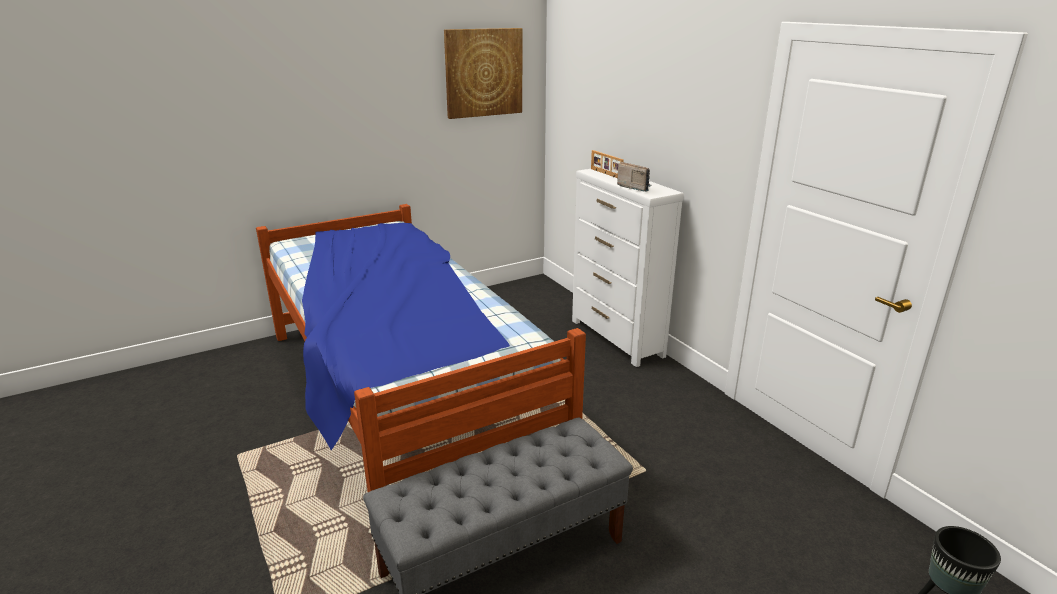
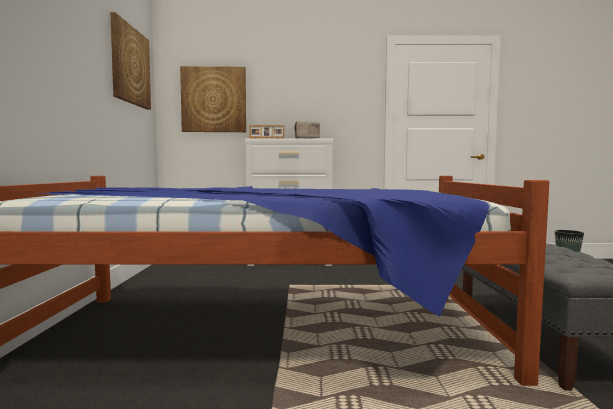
camera: 60 degrees left, 20 degrees down
(585, 102) = (214, 100): none -> picture

